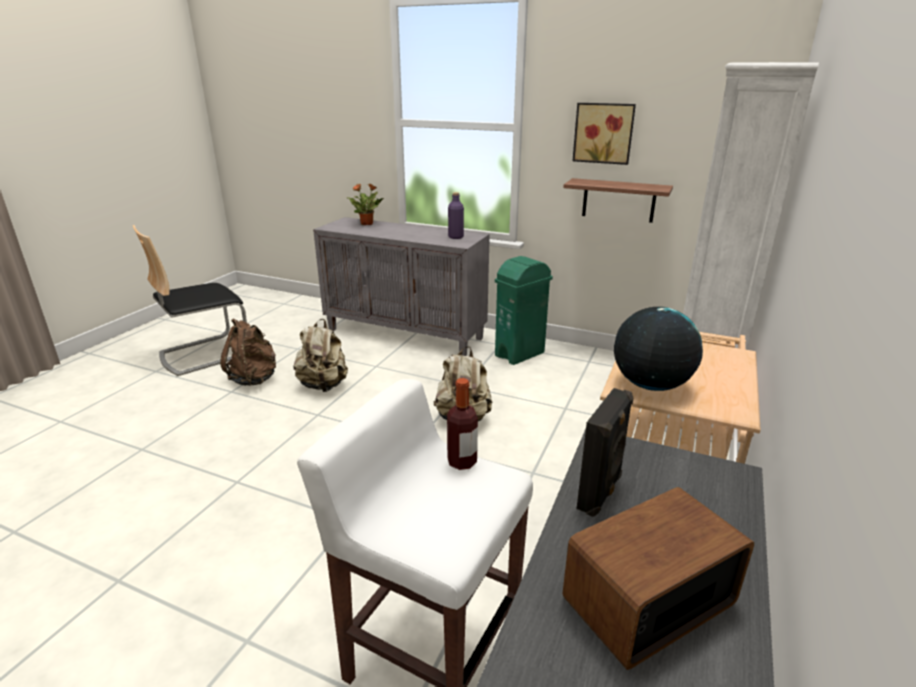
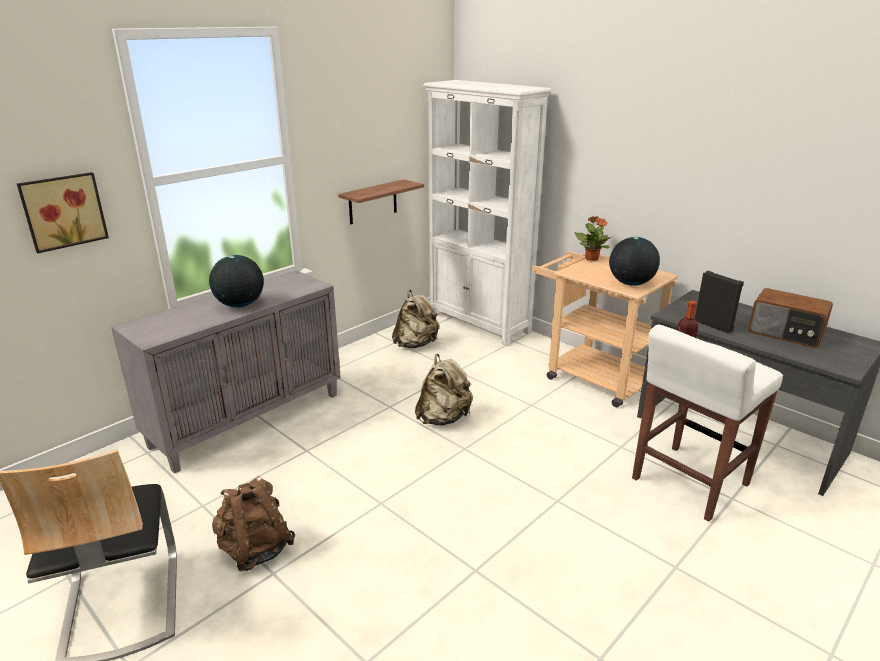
camera: 70 degrees left, 0 degrees up
(324, 385) = (320, 492): beige backpack -> beige backpack (416, 344)
(367, 224) = (170, 317): potted plant -> potted plant (591, 258)
(400, 233) = (240, 305): none -> globe
(455, 237) = (290, 284): purple bottle -> none
(520, 354) = (356, 367): green trash can -> none
(603, 133) = (355, 149): picture -> picture (63, 211)
(646, 599) = (785, 334): radio -> radio turned 45 degrees counterclockwise

